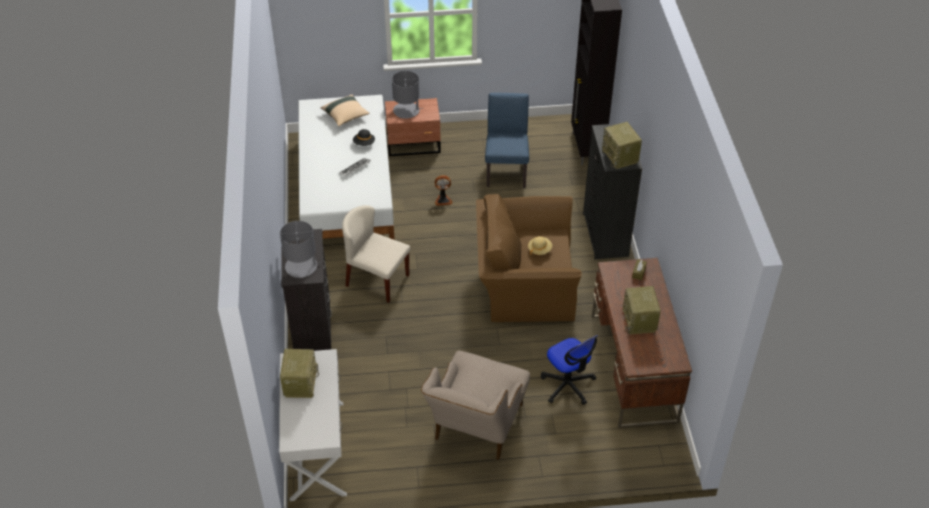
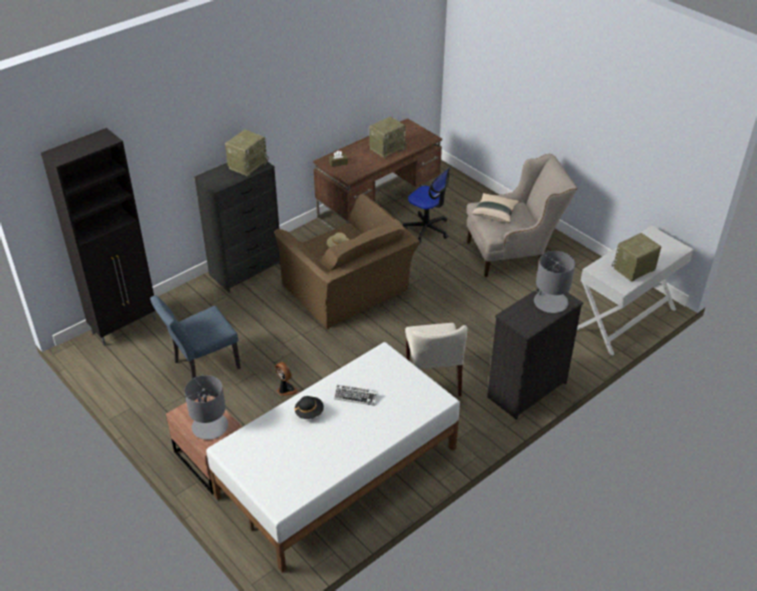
camera: 125 degrees left, 5 degrees down
(345, 116) = (274, 456): beige pillow -> beige pillow (495, 214)
(568, 385) = (427, 229): office chair -> office chair turned 105 degrees clockwise

